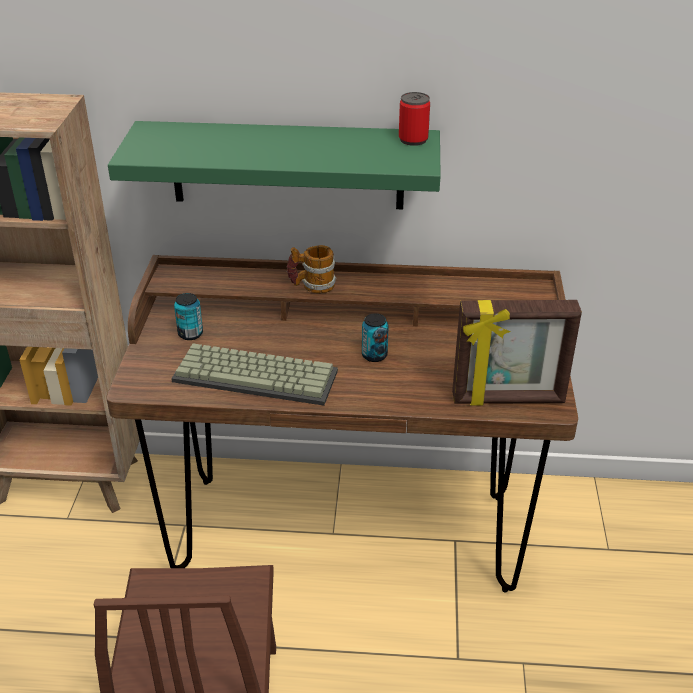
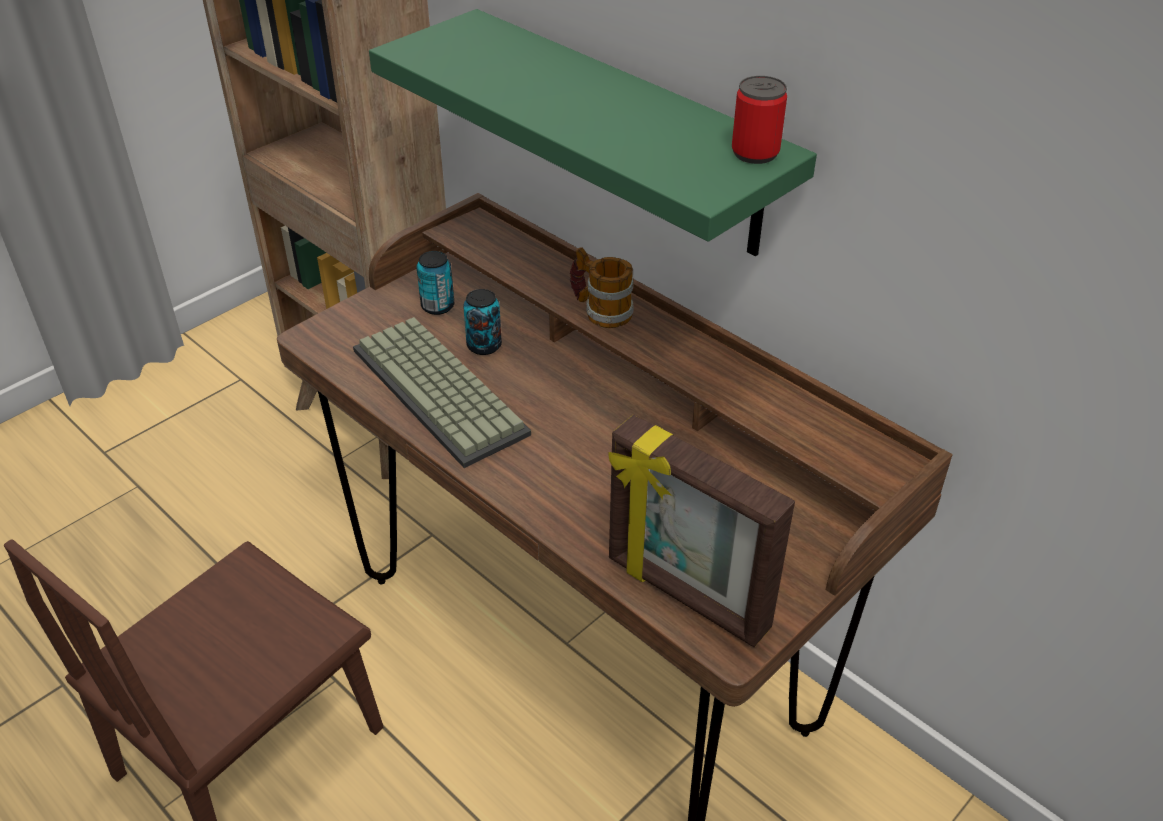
camera: 40 degrees right, 5 degrees up
(374, 355) = (596, 439): can -> can (484, 346)

